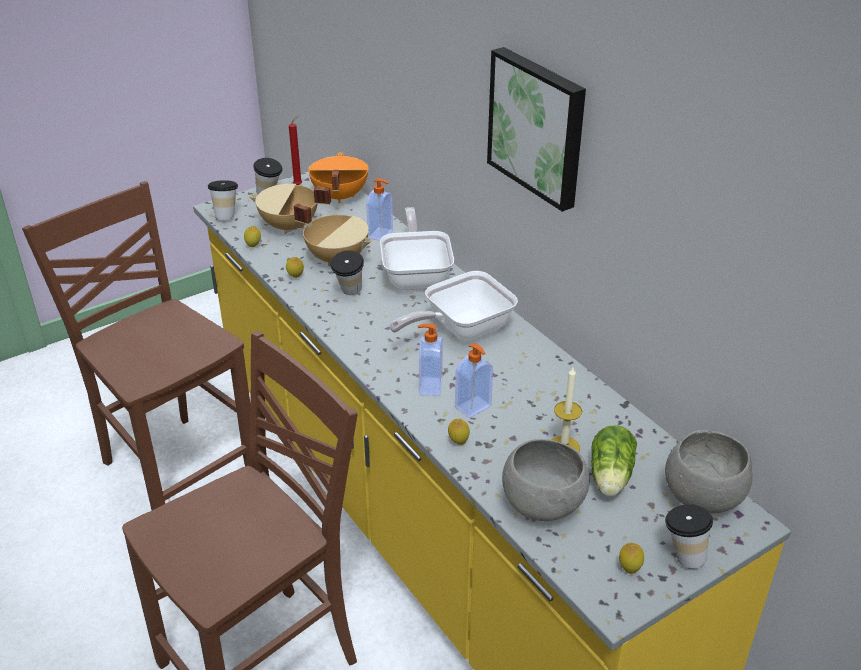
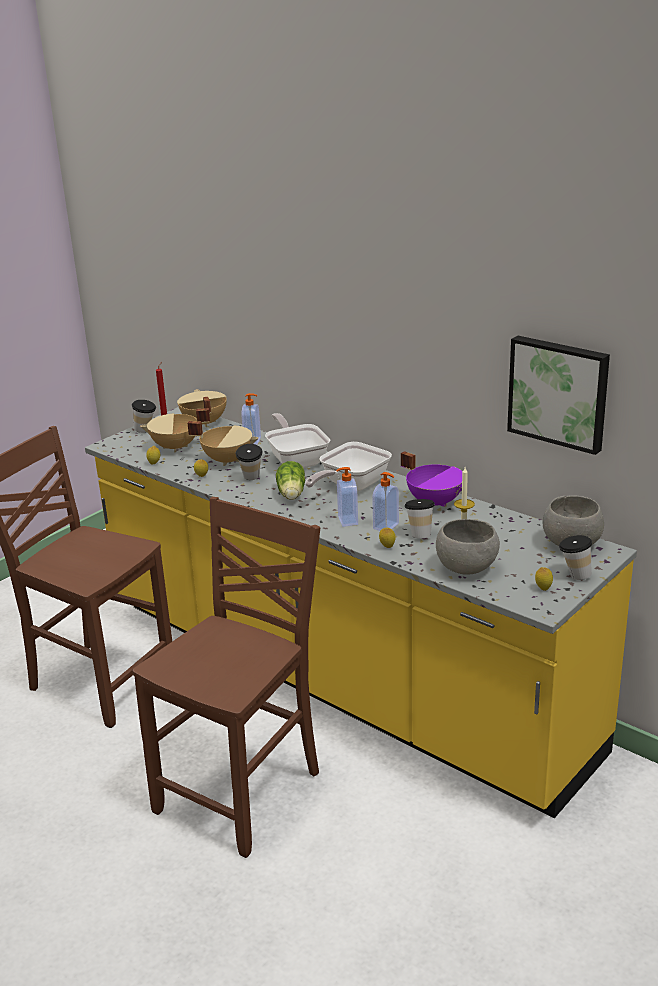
camera: 15 degrees left, 10 degrees down
(226, 215) = (118, 448): cup -> cup (419, 534)
(338, 196) = (203, 423): orange cooking pot -> beige cooking pot
(538, 126) = (389, 318): picture -> picture (559, 392)
(553, 380) = (435, 502): none -> purple cooking pot
(610, 478) = (504, 546): lettuce -> lettuce (291, 495)

